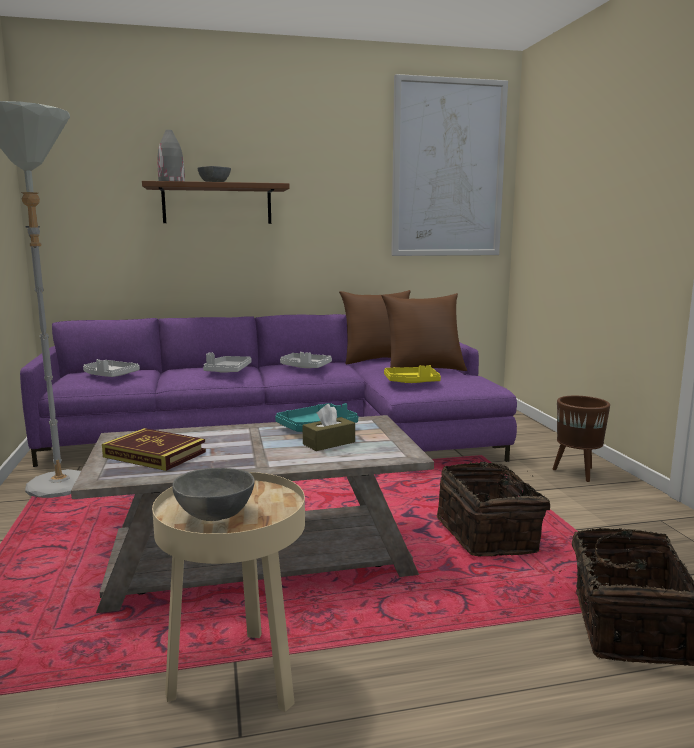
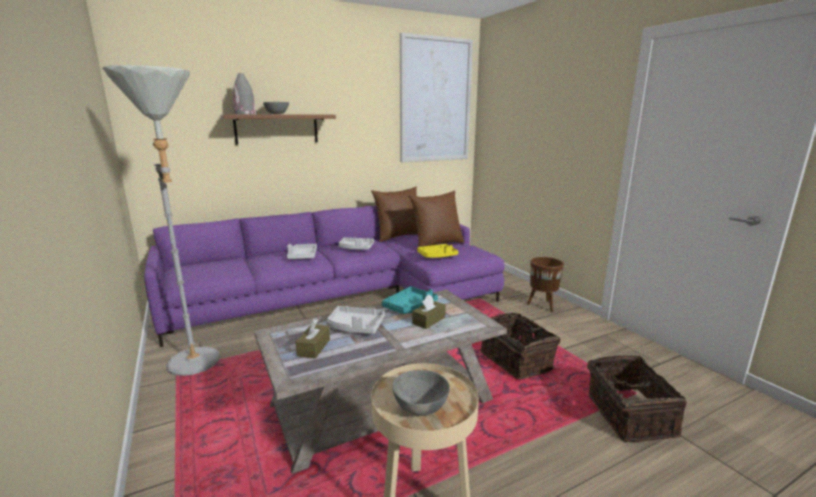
camera: 15 degrees left, 5 degrees up
(109, 375) = (212, 268): grey tray -> grey tray (355, 327)
(154, 454) = (314, 347): book -> brown tissue box

